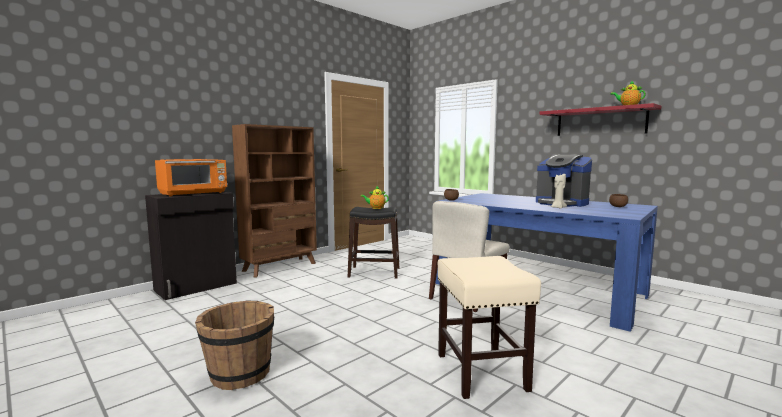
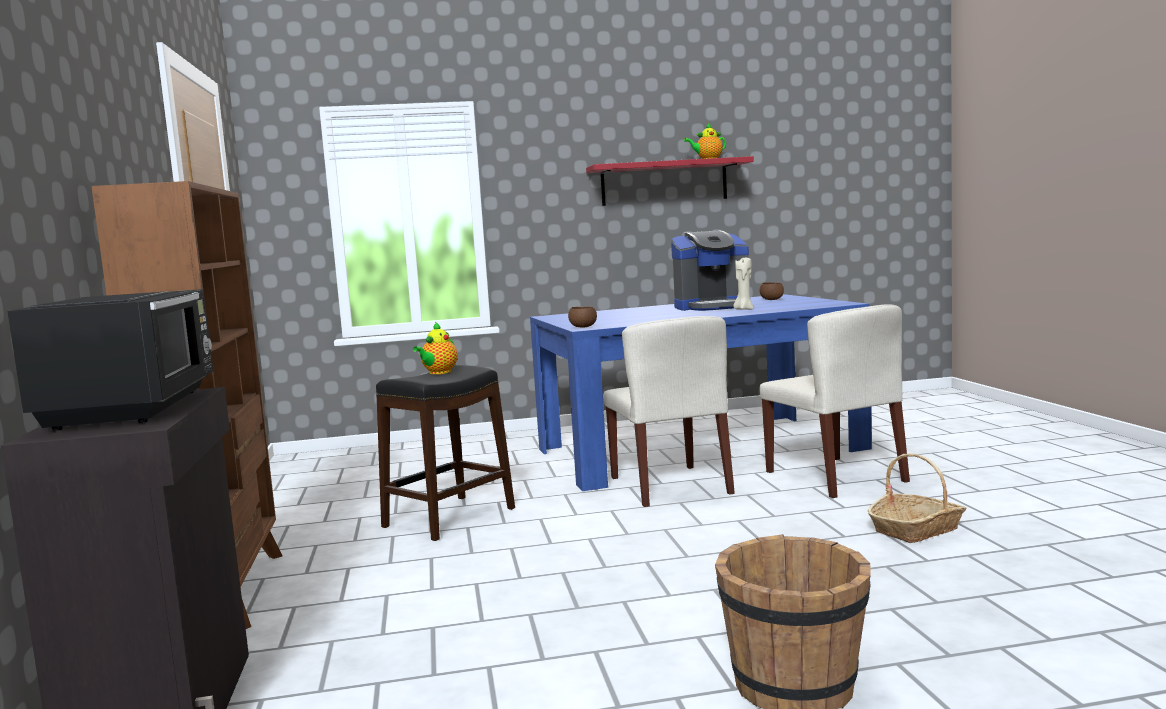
camera: 55 degrees left, 0 degrees up
(194, 193) = (135, 408): orange microwave -> black microwave
(482, 372) = (916, 529): beige stool -> basket
(549, 331) = (836, 477): none -> beige chair

